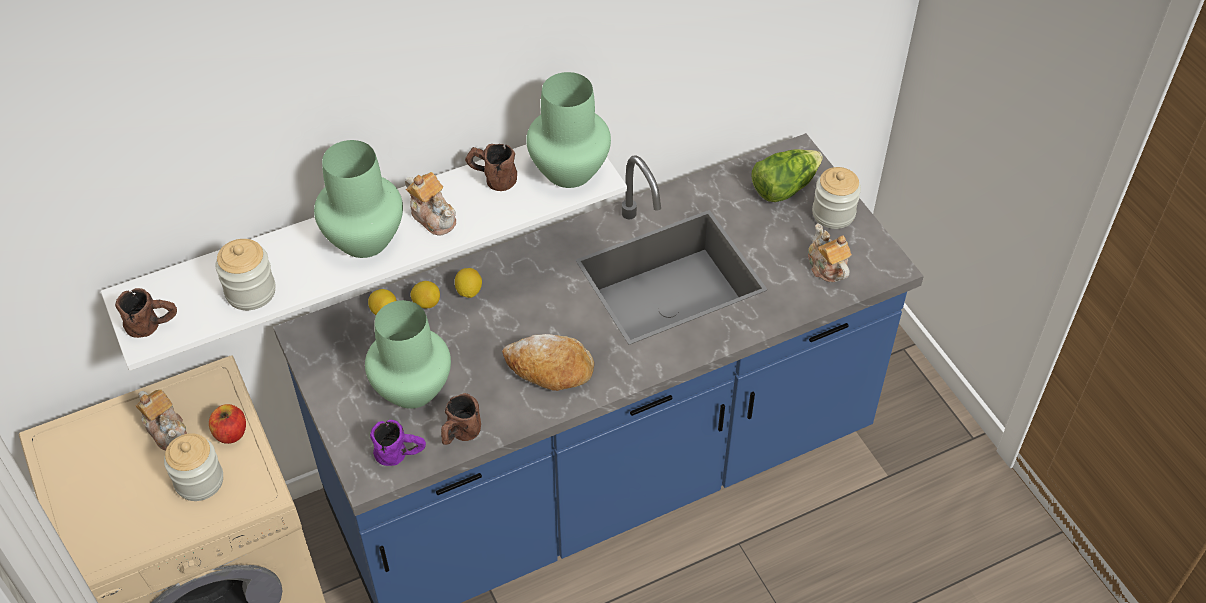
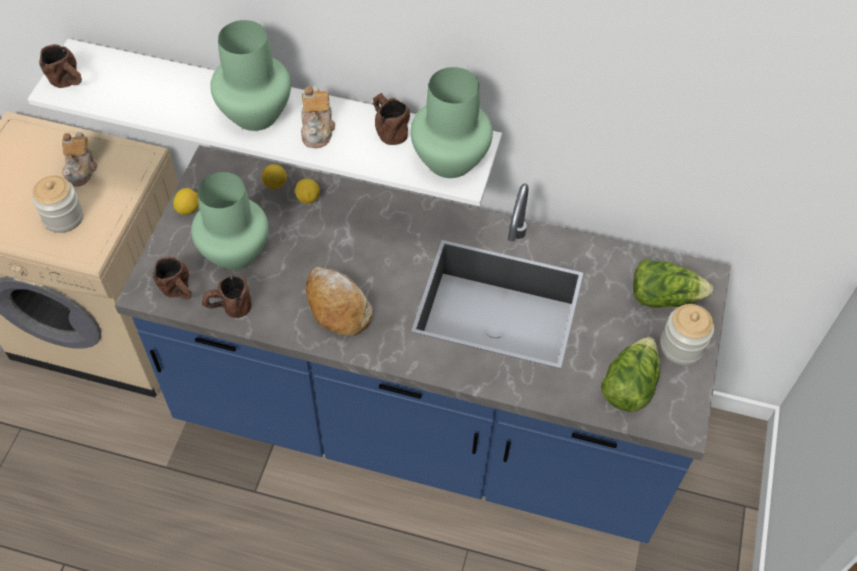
camera: 40 degrees right, 5 degrees up
(230, 433) = (112, 200): apple -> none
(250, 292) = (147, 101): jar -> none
(401, 454) = (180, 292): purple mug -> brown mug
(469, 291) = (344, 210): lemon -> lemon (188, 209)
(826, 267) = (628, 385): teapot -> lettuce

